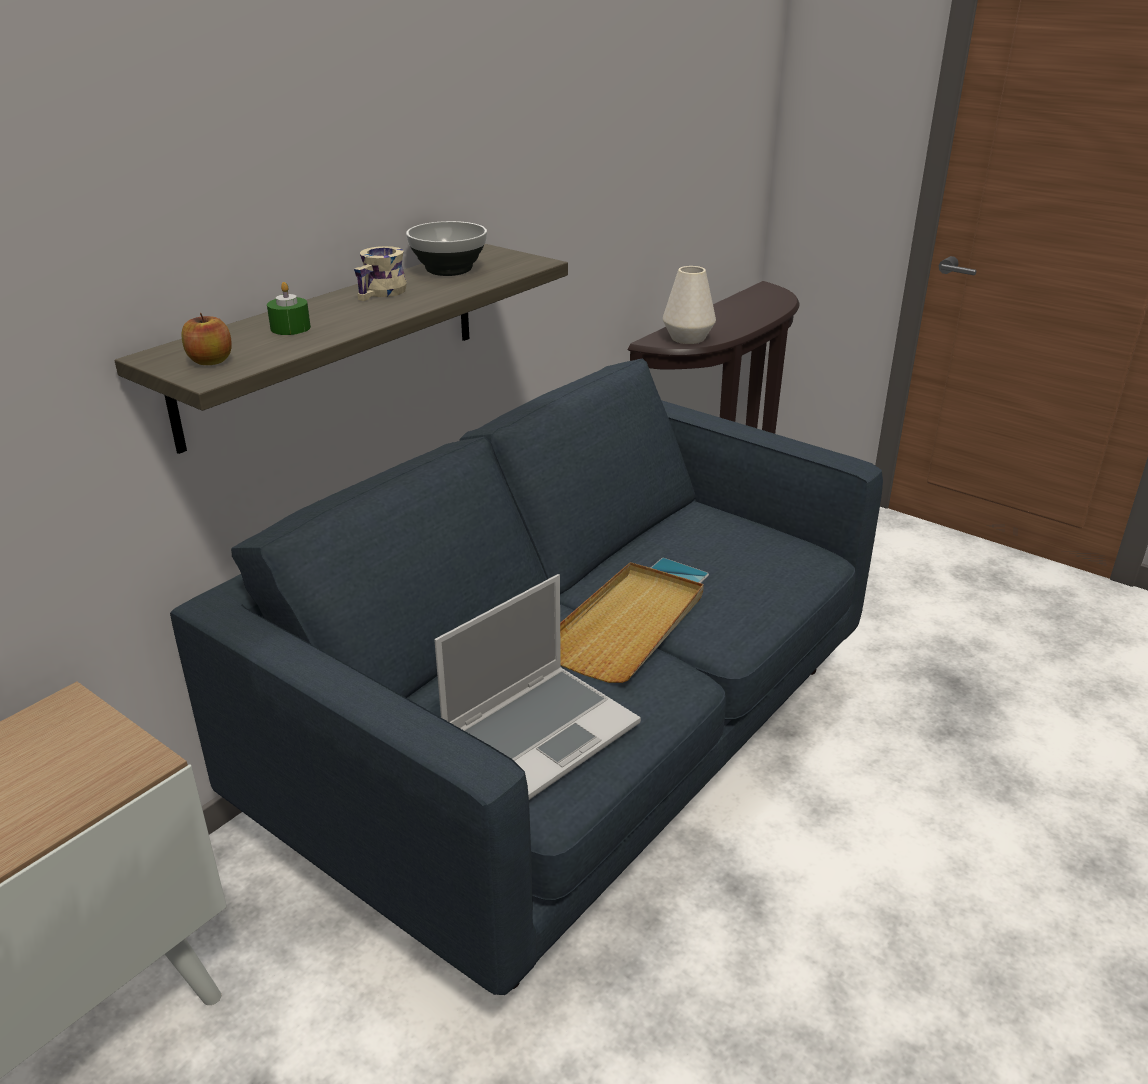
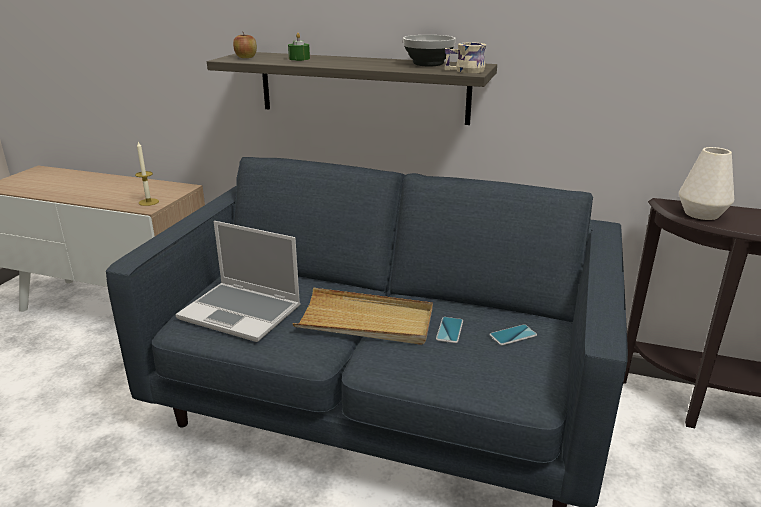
camera: 70 degrees right, 5 degrees down
(106, 761) = (148, 202): none -> candle
(383, 293) = (369, 61): beige mug -> beige mug (465, 71)
(709, 538) = (513, 335): none -> phone

